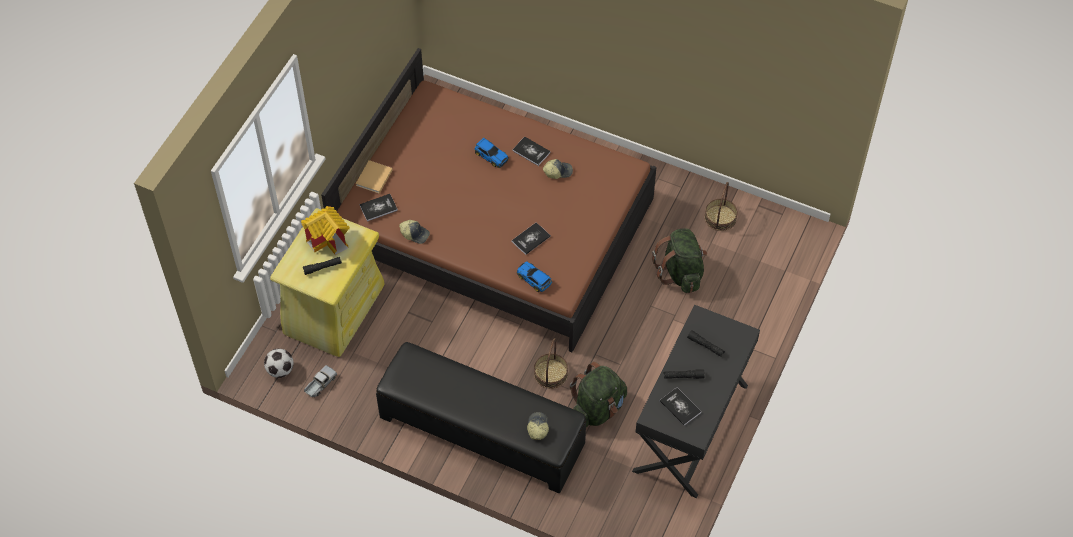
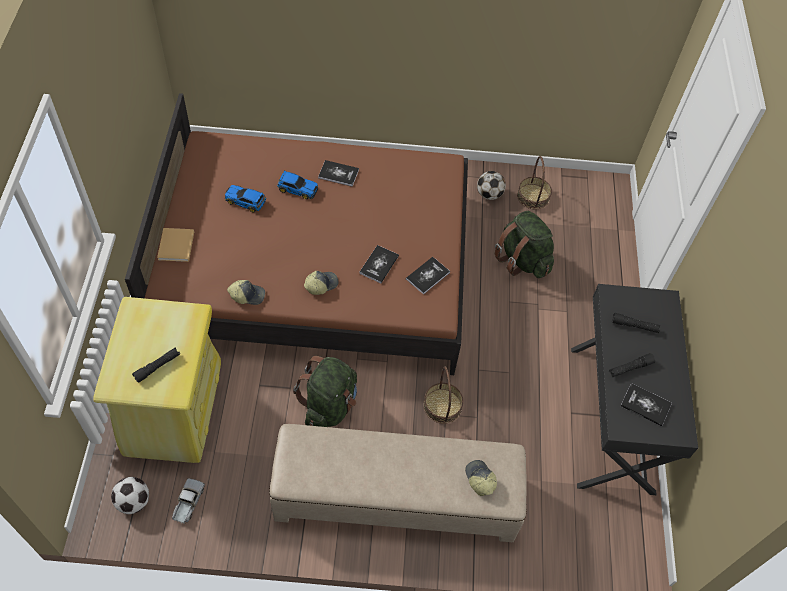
camera: 25 degrees left, 0 degrees up
(329, 240) = (154, 331): toy house -> none
(378, 208) = (194, 277): book -> book (427, 276)
(480, 430) = (395, 497): black bench -> beige bench
(534, 279) = (403, 308): toy car -> toy car (246, 201)
(558, 171) = (375, 186): cap -> cap (321, 284)
(597, 409) = (508, 429): green backpack -> green backpack (329, 405)
(679, 204) = (489, 194): none -> football

